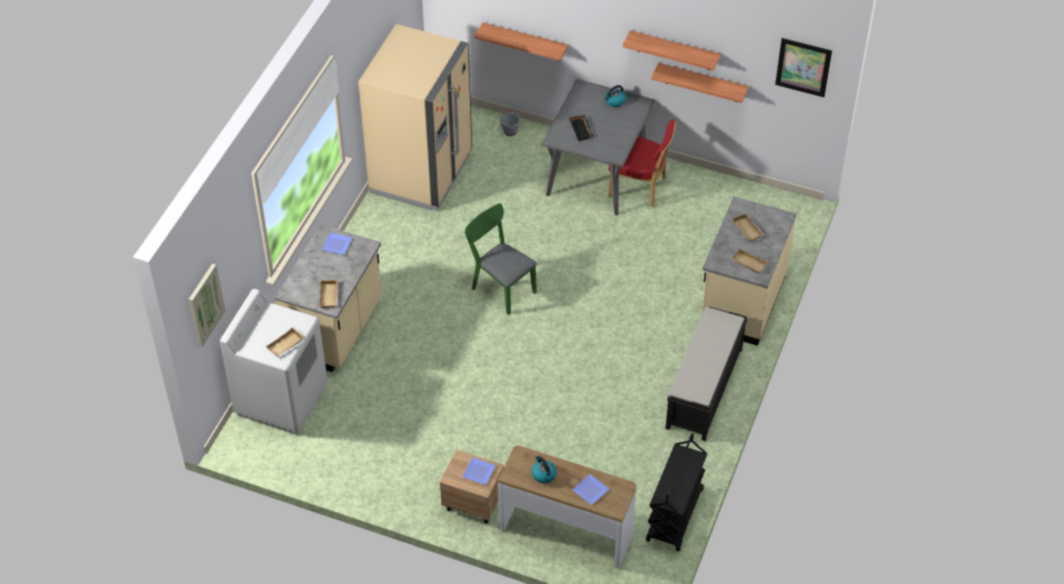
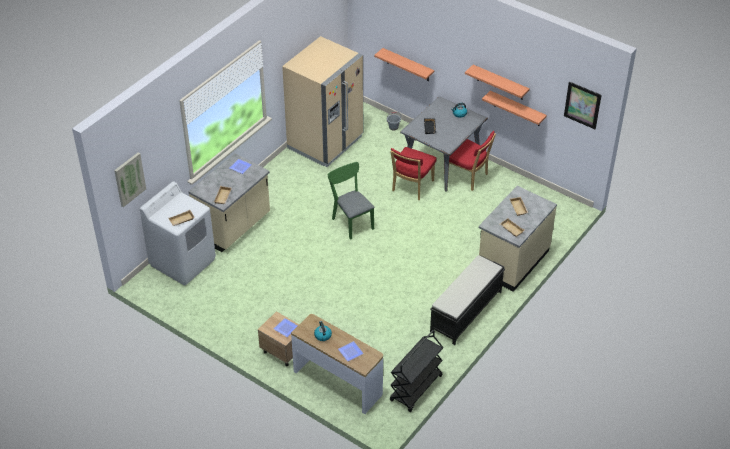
camera: 15 degrees right, 5 degrees down
(567, 218) = (411, 187): none -> red chair

